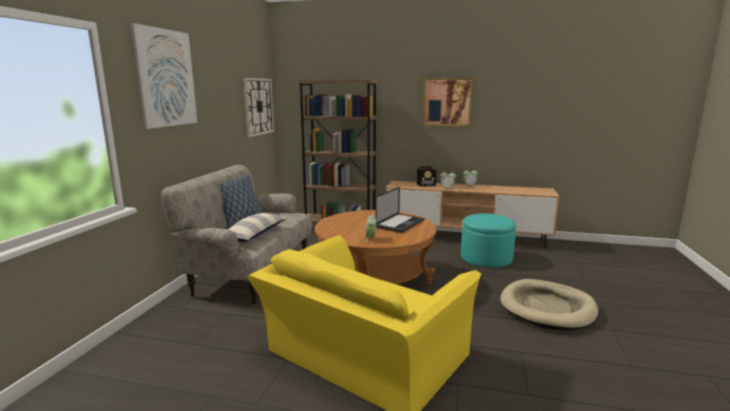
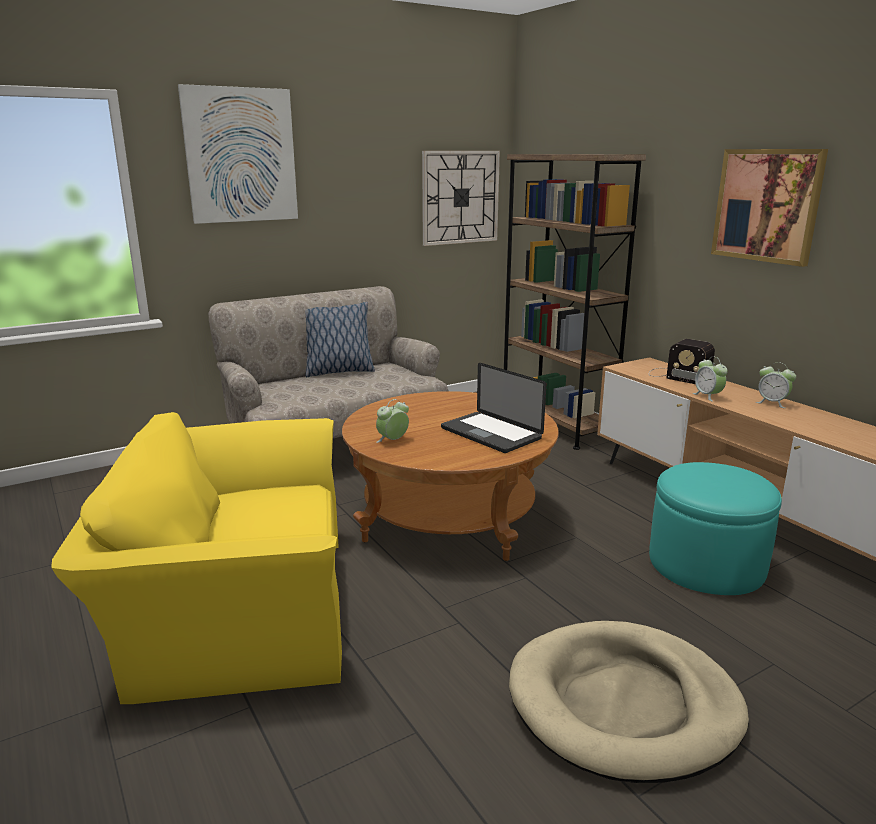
camera: 45 degrees right, 5 degrees up
(254, 234) = (312, 391): pillow -> none
(400, 224) = (490, 433): laptop -> laptop turned 60 degrees clockwise

